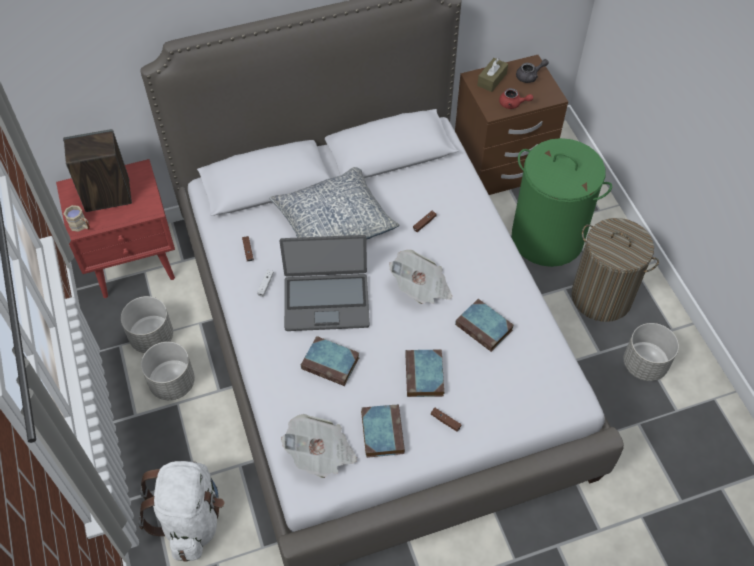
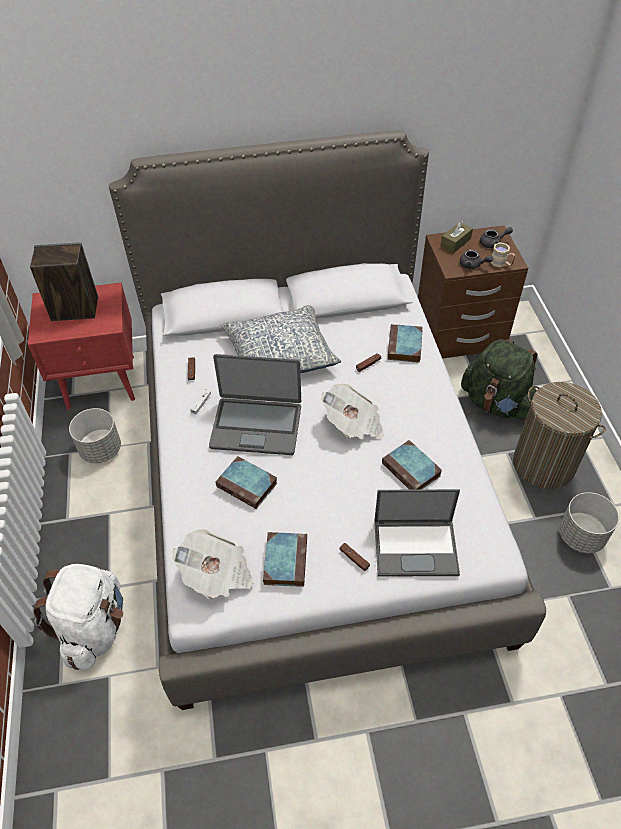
camera: 10 degrees right, 5 degrees down
(81, 226) = (43, 332): beige mug -> beige mug (501, 263)
(172, 383) = (109, 493): grey planter -> none
(424, 376) = (341, 510): book -> book (405, 347)
(501, 402) = (416, 547): none -> laptop
(513, 104) = (473, 265): red teapot -> grey teapot
(547, 238) = (496, 403): green laundry basket -> green backpack

